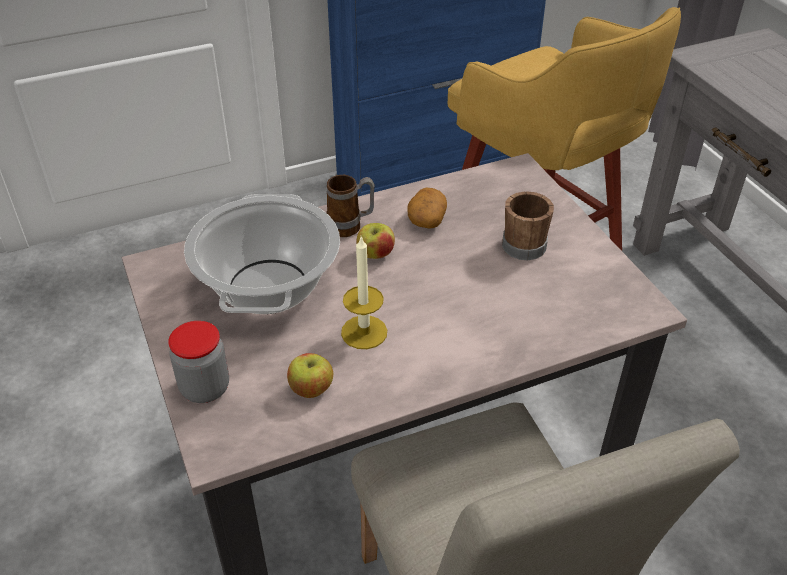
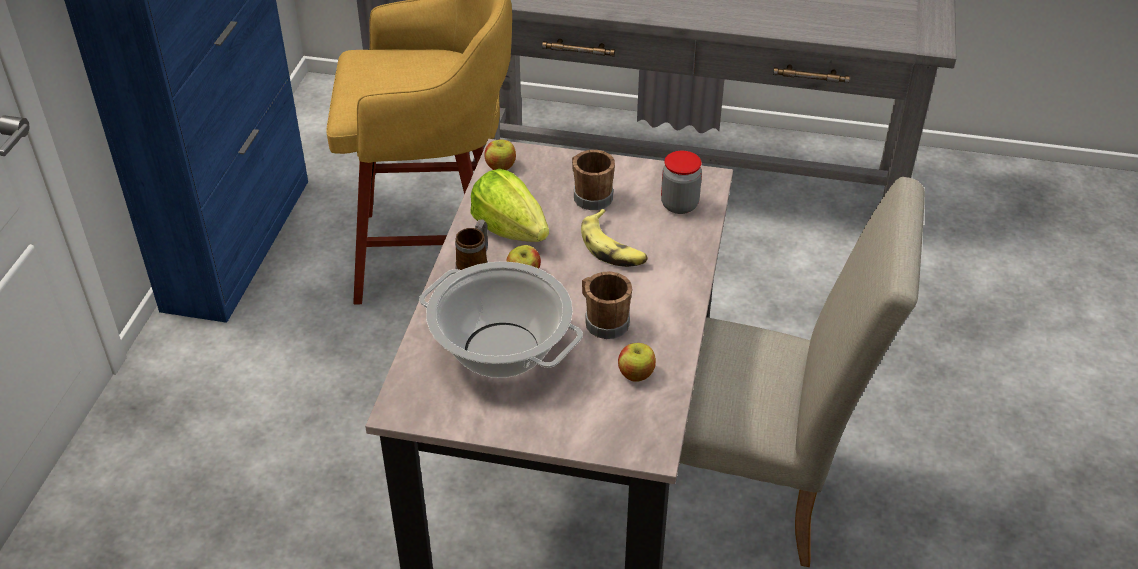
camera: 55 degrees left, 0 degrees up
(205, 388) = (582, 431): jar -> jar (679, 205)
(364, 332) = (603, 321): candle -> brown mug
(426, 219) = (510, 229): potato -> lettuce
(471, 291) = (613, 247): none -> banana
(499, 176) = (500, 167): none -> apple

